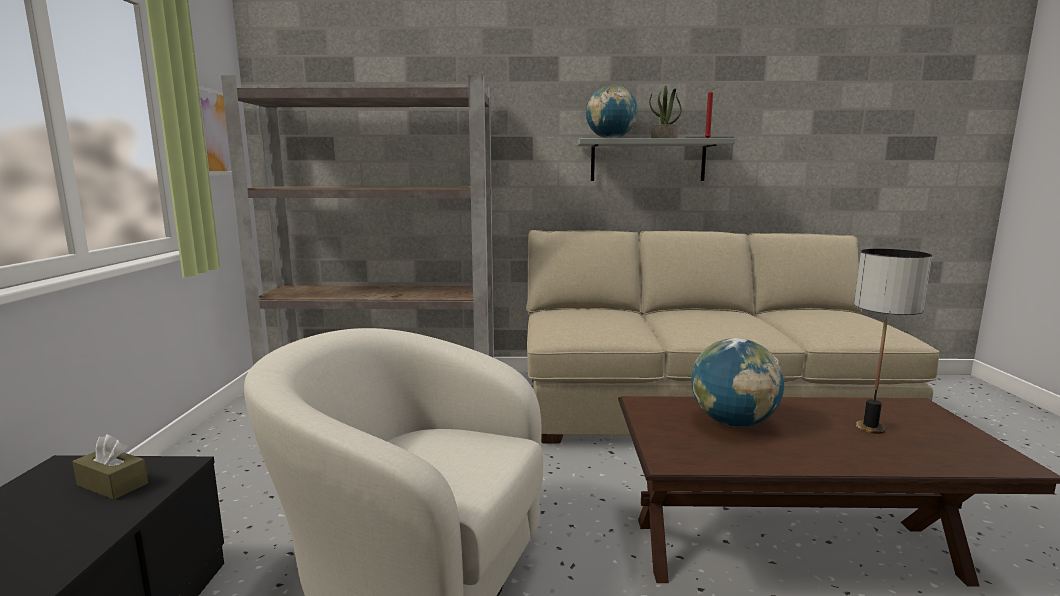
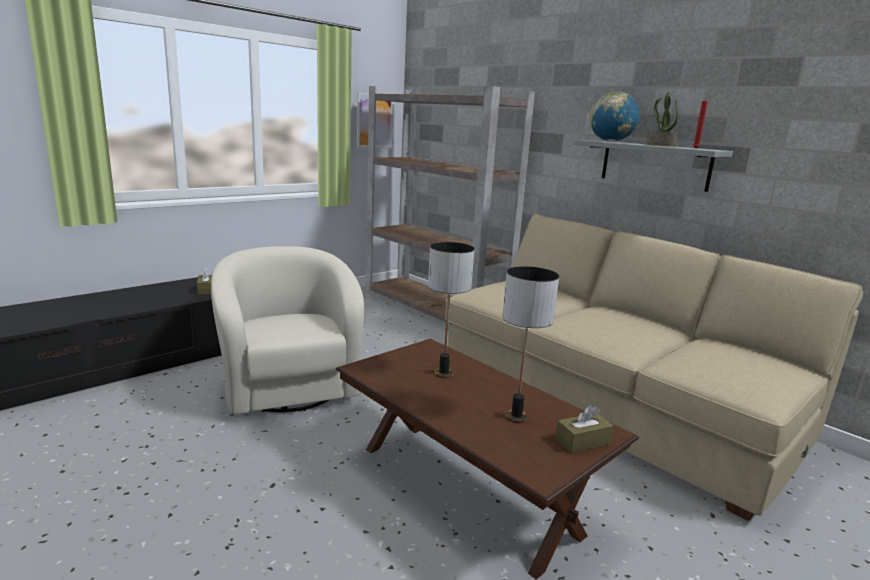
camera: 45 degrees right, 5 degrees up
(733, 423) = (443, 374): globe -> table lamp
(937, 421) = (582, 441): none -> brown tissue box

